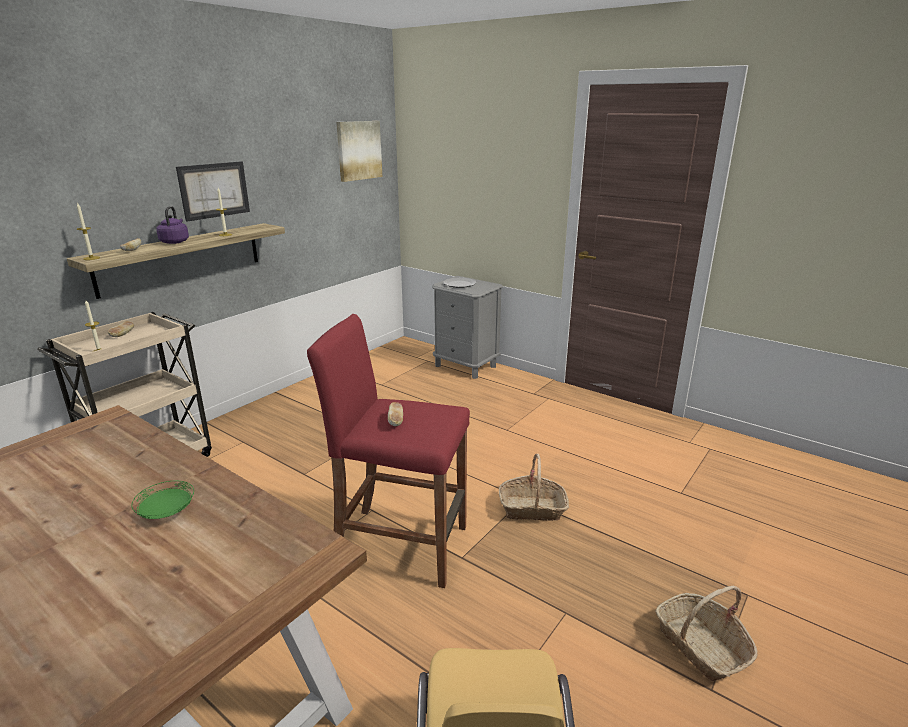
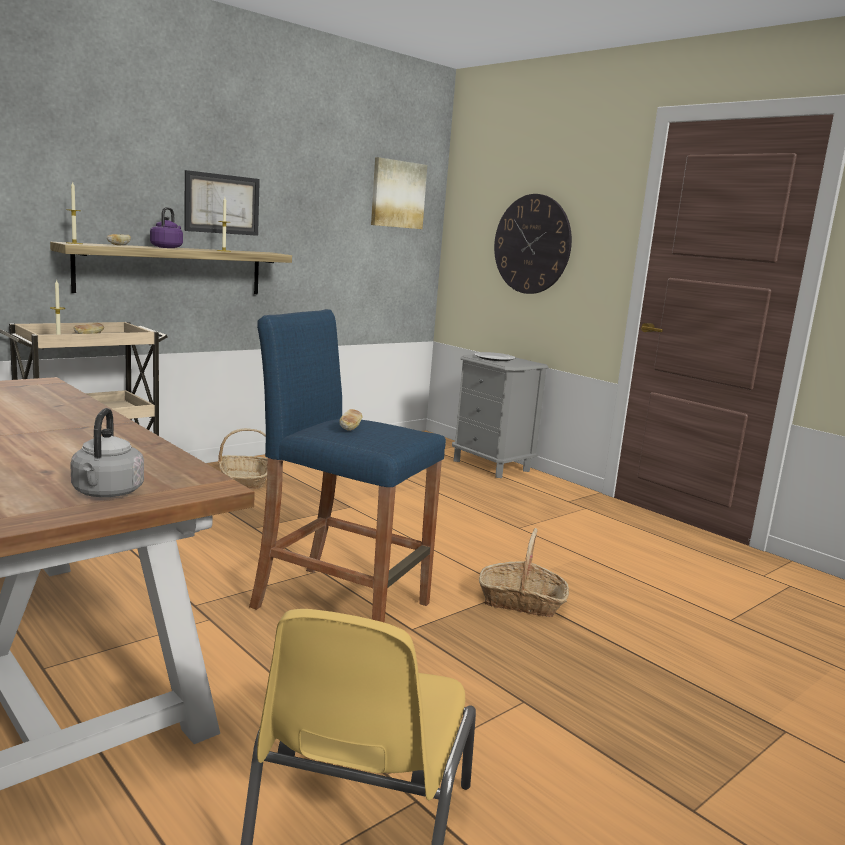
camera: 10 degrees right, 10 degrees down
(167, 512) = (61, 440): green plate -> none
(245, 591) = (107, 493): none -> grey kettle
(401, 545) = (342, 605): red stool -> blue stool
(478, 186) = (532, 244): none -> wall clock
(701, 646) = (697, 766): basket -> basket (244, 480)

